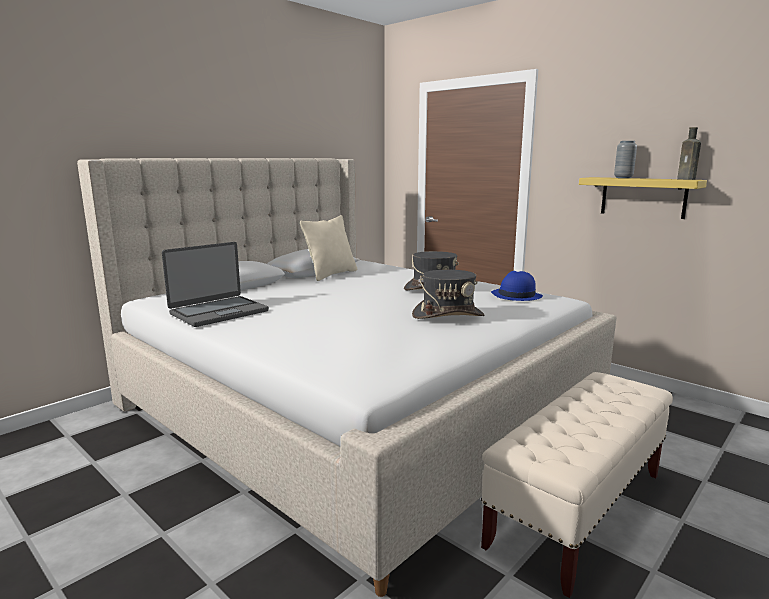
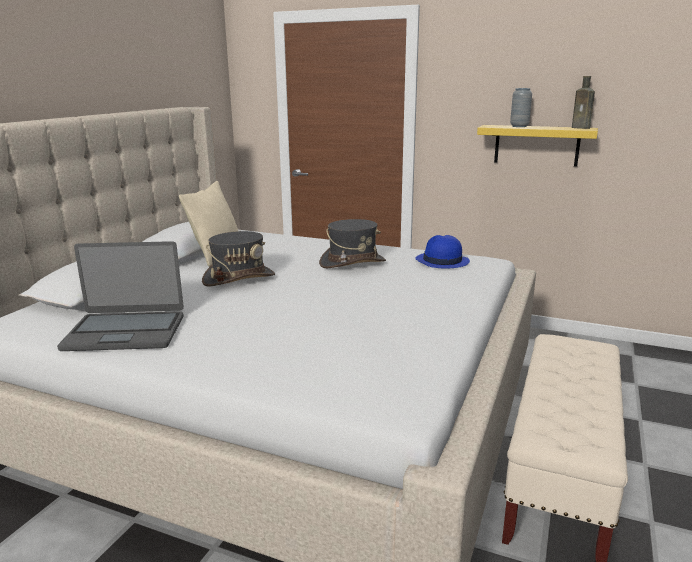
camera: 20 degrees left, 5 degrees up
(218, 312) = (126, 332): laptop -> laptop turned 60 degrees clockwise
(448, 315) = (399, 297): grey hat -> grey hat (239, 278)

